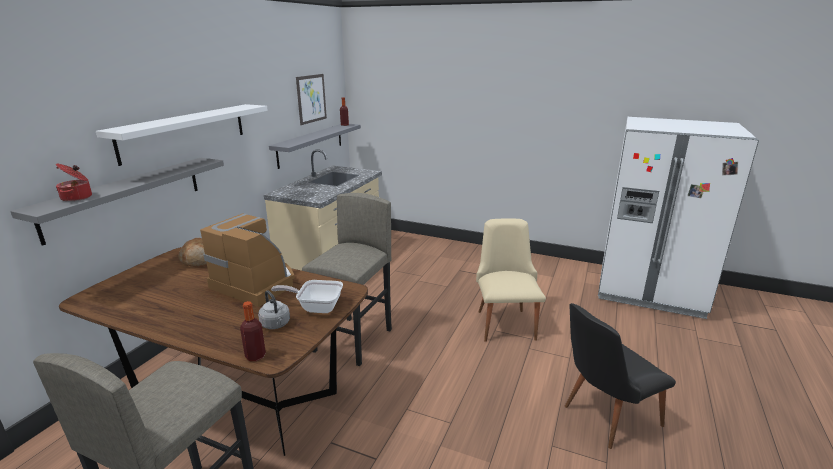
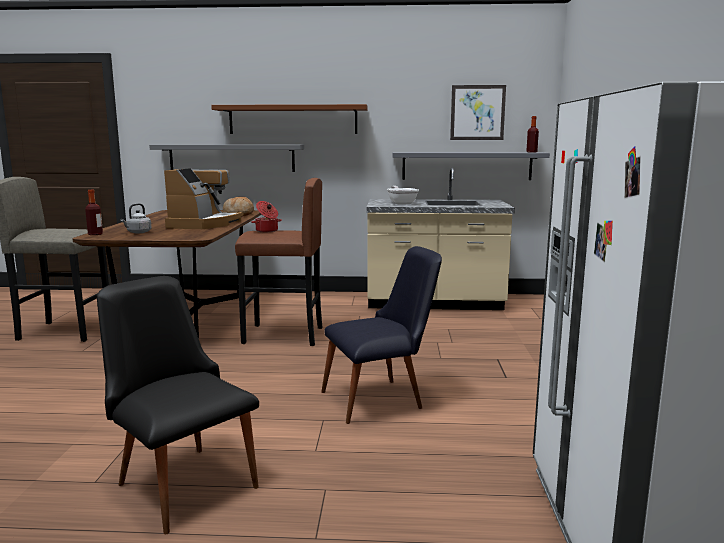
camera: 70 degrees right, 10 degrees down
(77, 197) = (185, 144): cooking pot -> cooking pot (267, 231)
(185, 131) = (293, 120): white shelf -> brown shelf
(316, 307) = (166, 235): frying pan -> frying pan (401, 203)
(354, 340) = (283, 335): grey stool -> brown stool
(505, 321) = (381, 399): beige chair -> black chair

